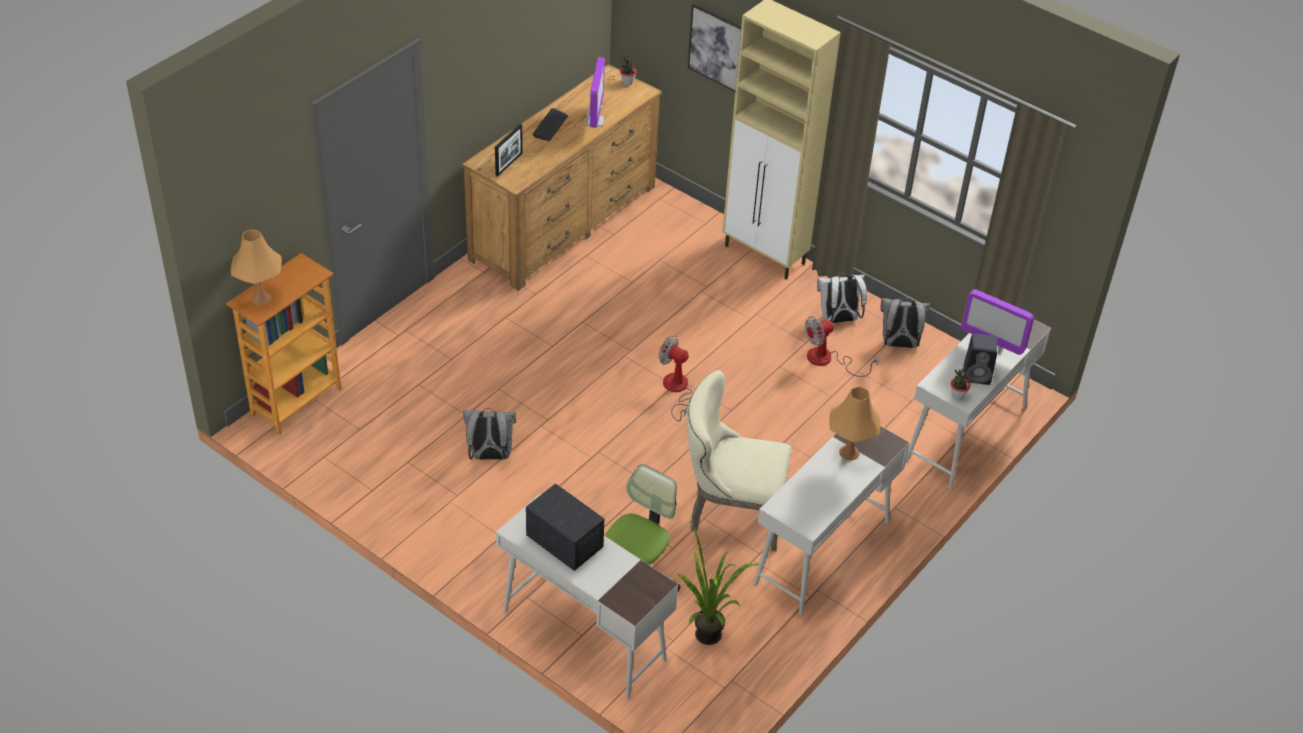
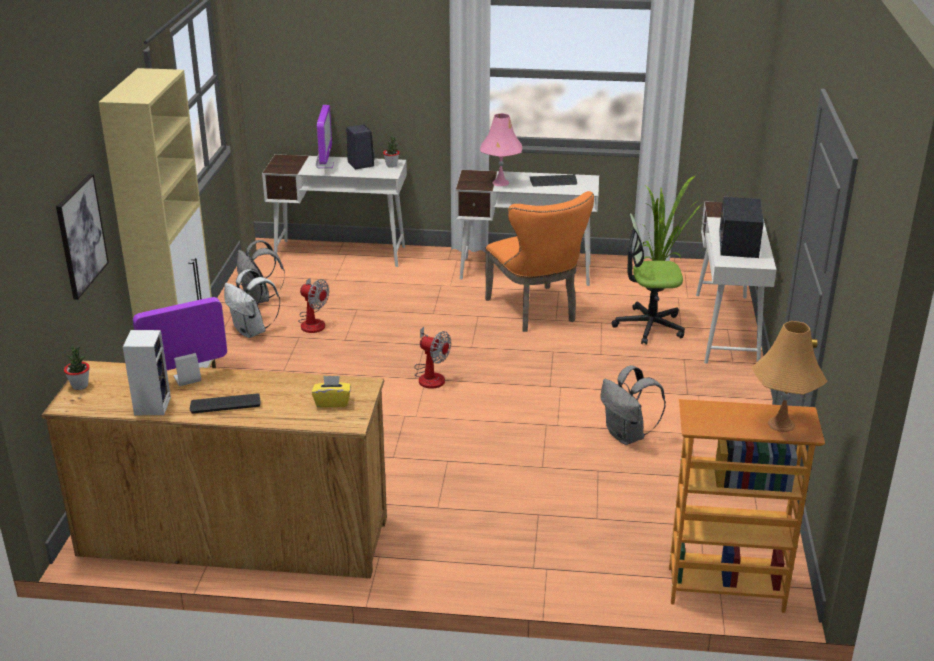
camera: 120 degrees left, 15 degrees down
(509, 164) = (332, 402): picture frame -> yellow tissue box
(577, 101) = (152, 405): none -> speaker
(676, 390) = (430, 375): fan -> fan turned 60 degrees counterclockwise
(730, 512) = (536, 312): beige chair -> orange chair
(821, 494) = (553, 181): none -> keyboard
(849, 452) = (500, 183): orange table lamp -> pink table lamp

